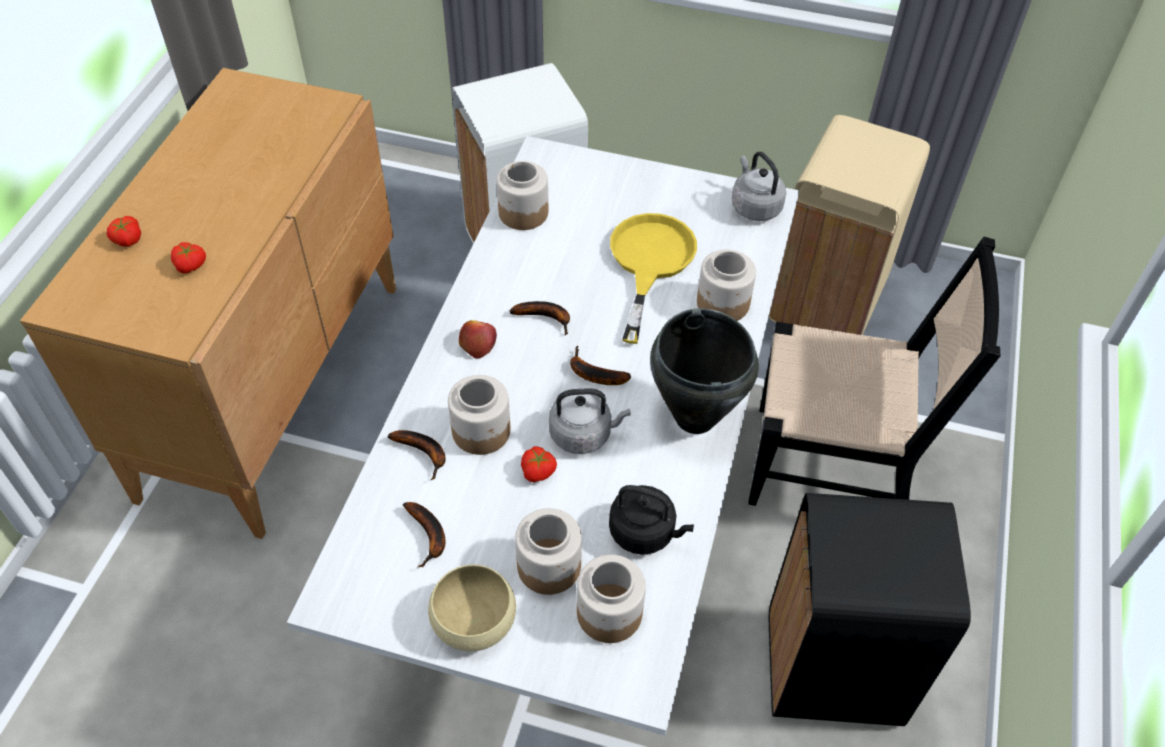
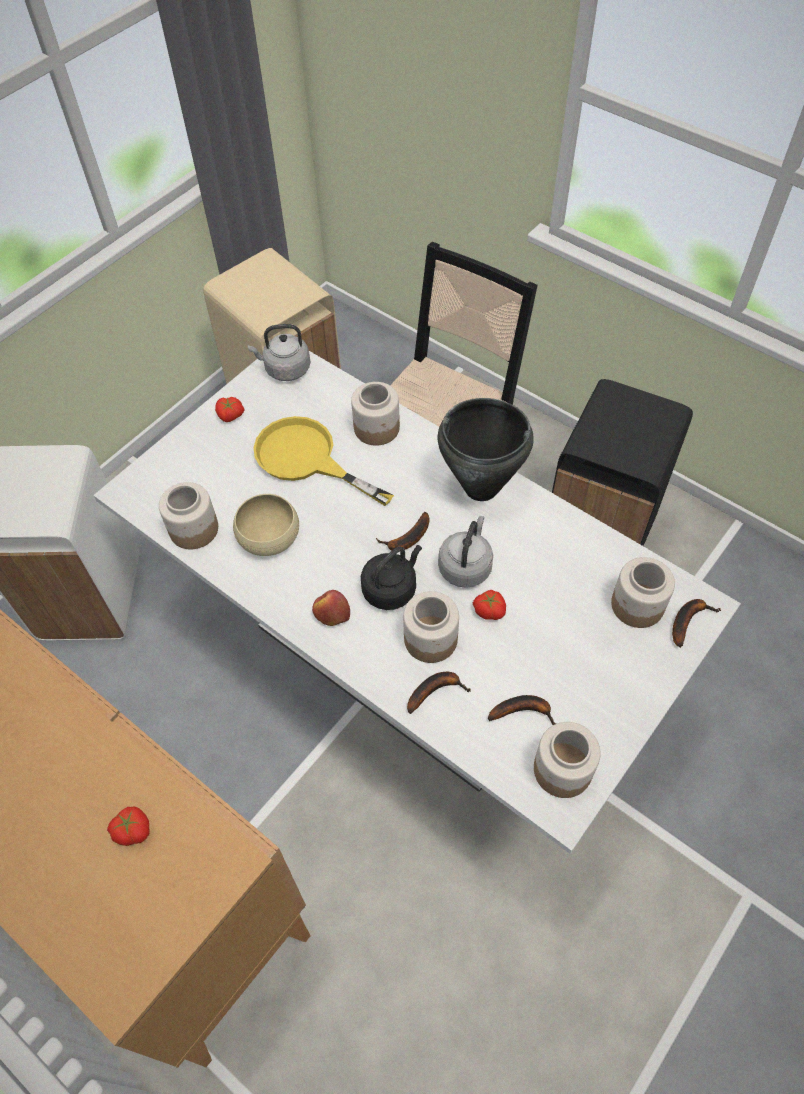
camera: 65 degrees left, 5 degrees up
(127, 239) = (51, 895): tomato -> tomato (230, 416)
(474, 619) = (614, 700): beige bowl -> beige bowl (268, 536)
(546, 317) = (329, 552): banana -> banana (688, 620)
(549, 565) = (582, 631): jar -> jar (562, 769)
(645, 532) = (575, 557): black kettle -> black kettle (391, 588)

